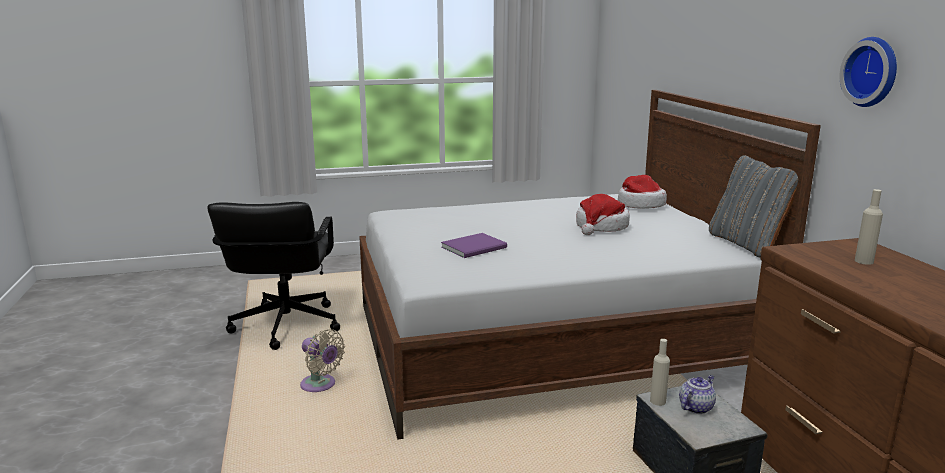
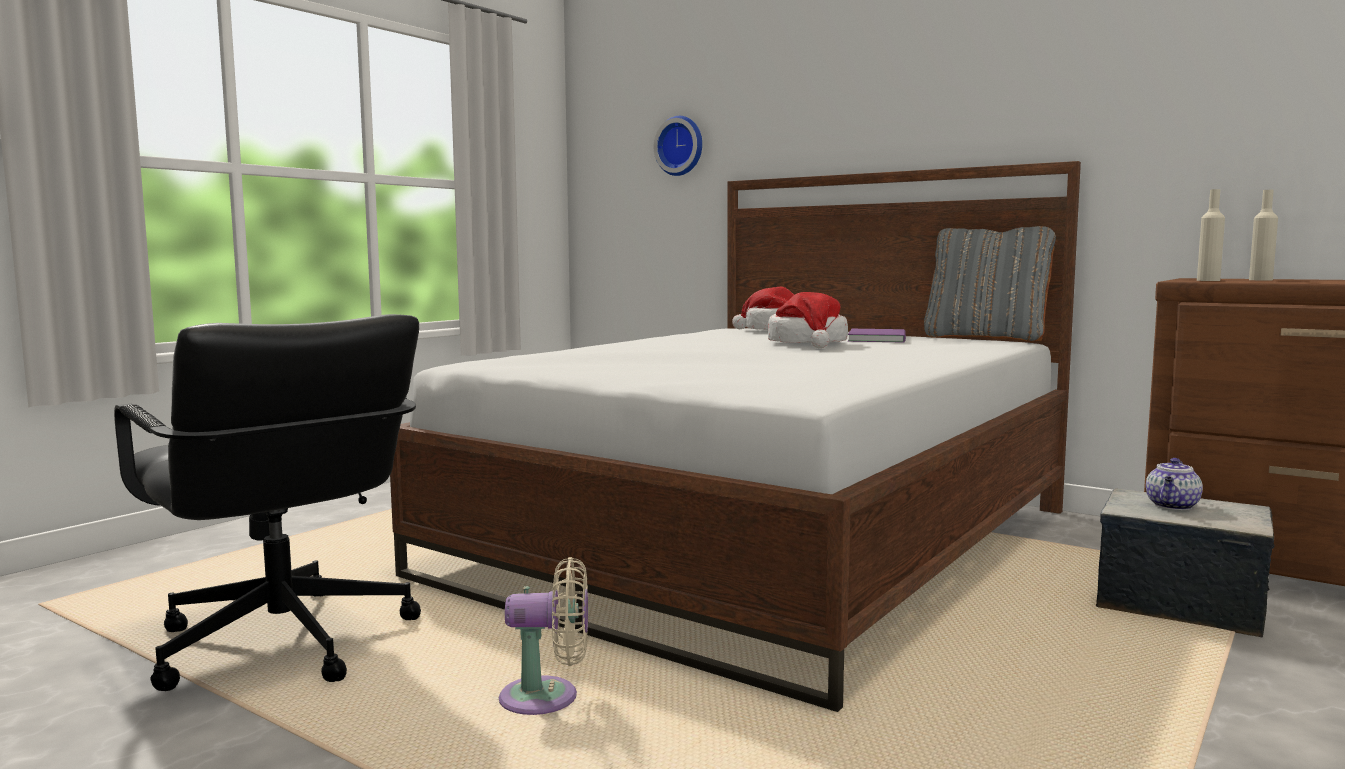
camera: 40 degrees left, 10 degrees down
(476, 247) = (737, 367): purple book -> purple book (879, 338)
(658, 401) = (1134, 511): beige bottle -> beige bottle (1208, 280)
(696, 407) = (1172, 506): teapot -> teapot turned 150 degrees counterclockwise
(873, 72) = (1153, 85): wall clock -> wall clock (681, 146)

